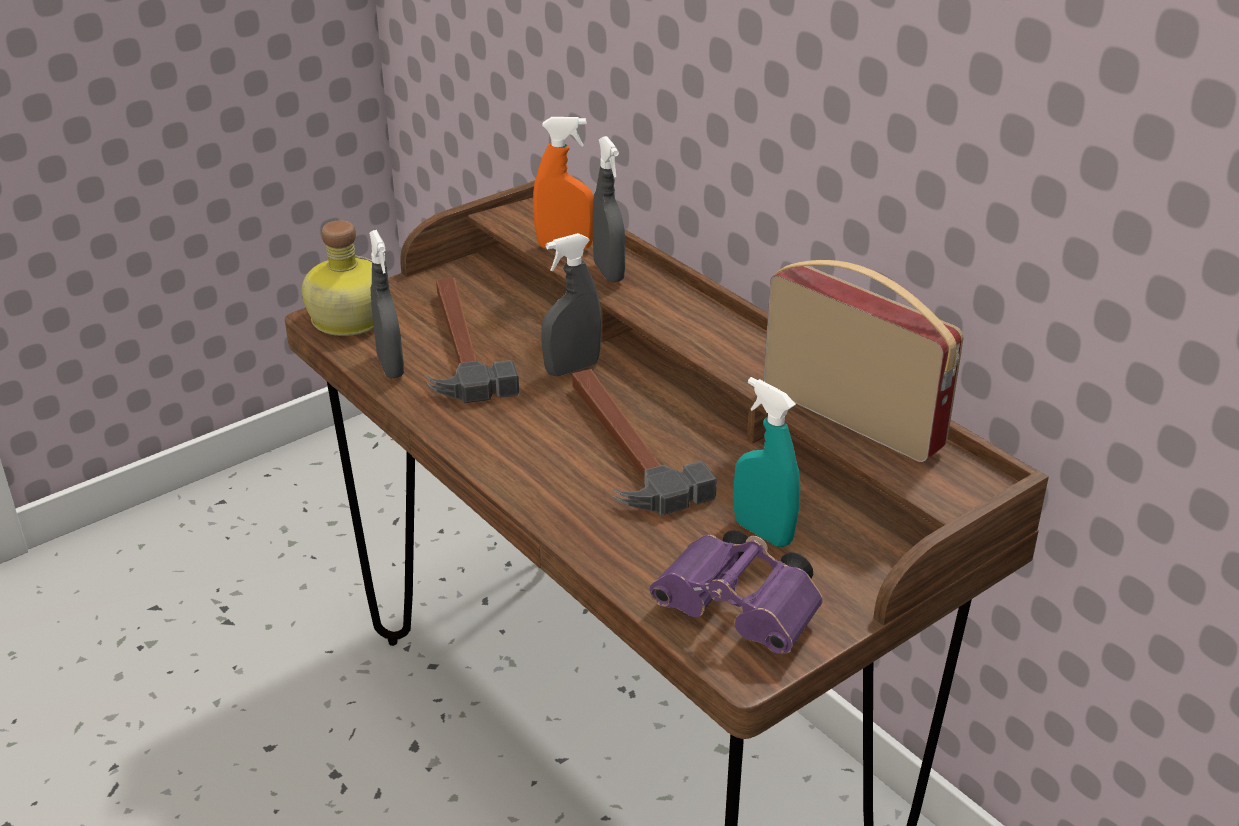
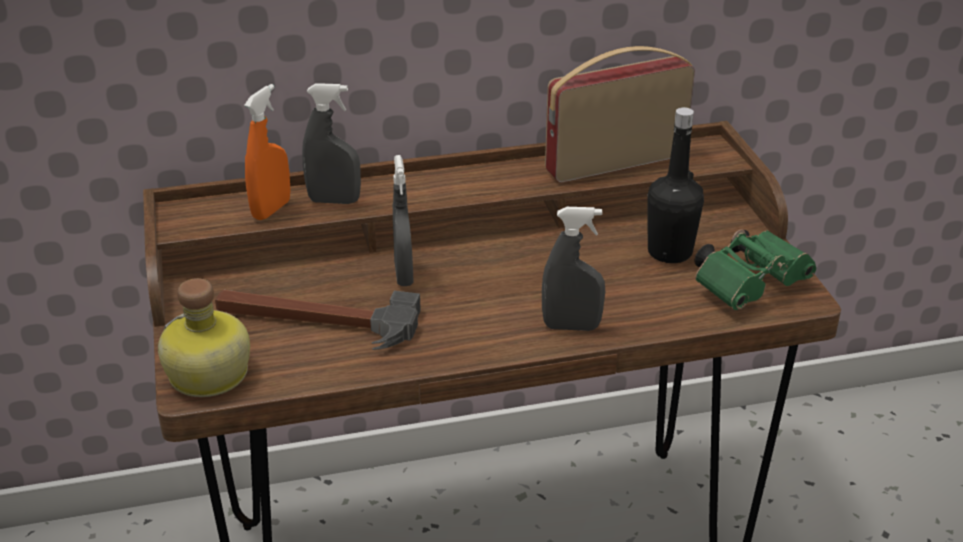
camera: 65 degrees left, 0 degrees up
(390, 366) = (316, 367): grey spray bottle -> grey spray bottle (571, 326)
(624, 446) = (529, 279): hammer -> none
(743, 614) = (751, 285): purple binoculars -> green binoculars
(763, 532) = (669, 252): turquoise spray bottle -> black bottle

